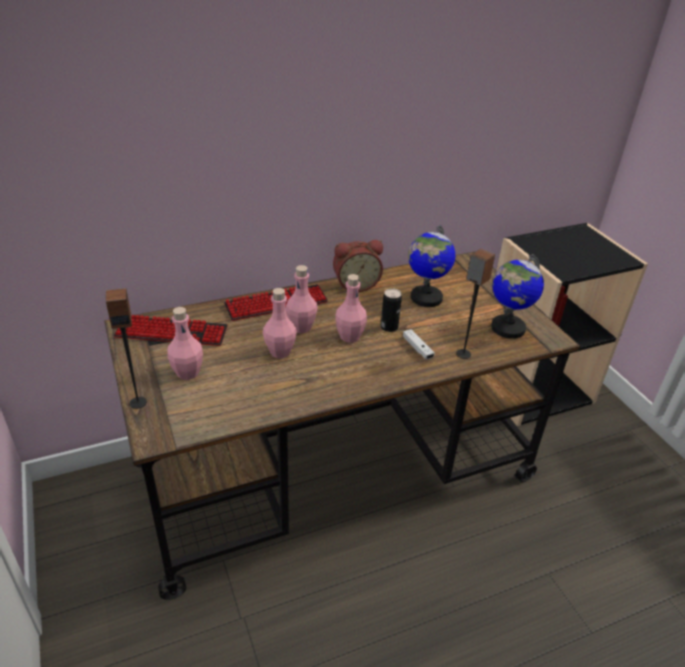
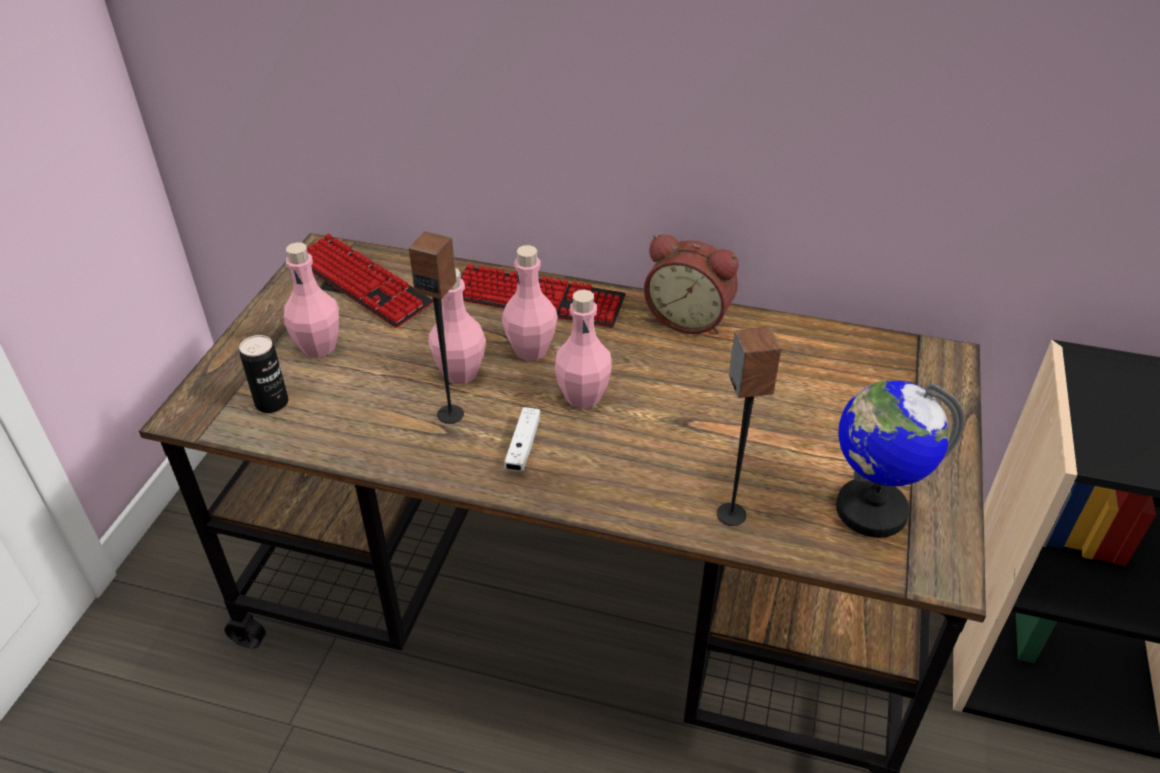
camera: 40 degrees right, 5 degrees up
(138, 402) = (225, 358): speaker -> speaker (451, 414)
(389, 327) = (661, 410): can -> can (272, 403)
(417, 348) = (664, 466): white game controller -> white game controller (523, 446)
(425, 298) = (781, 389): globe -> none

